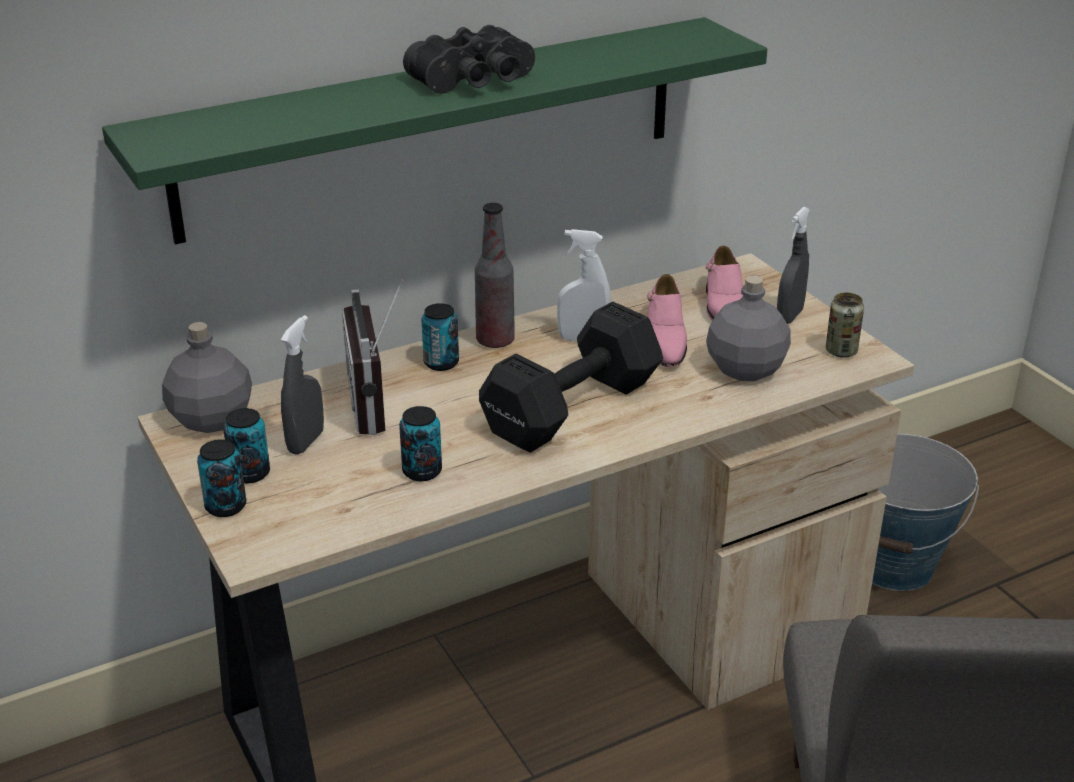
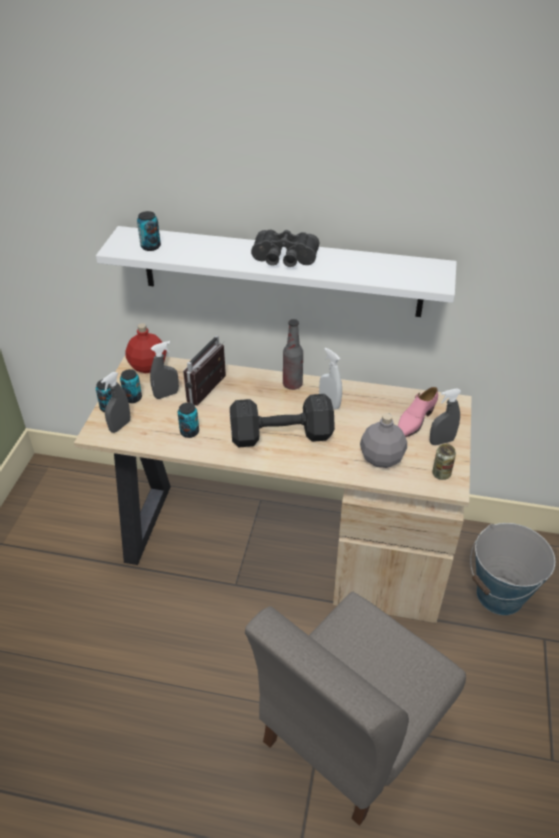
camera: 40 degrees right, 10 degrees up
(210, 419) = (147, 366): grey bottle -> red bottle
(285, 521) = (120, 426): none -> grey spray bottle
(434, 127) = (281, 272): green shelf -> white shelf
(441, 363) = (258, 384): can -> can (150, 246)
(664, 340) = (364, 423): pink shoe -> none

